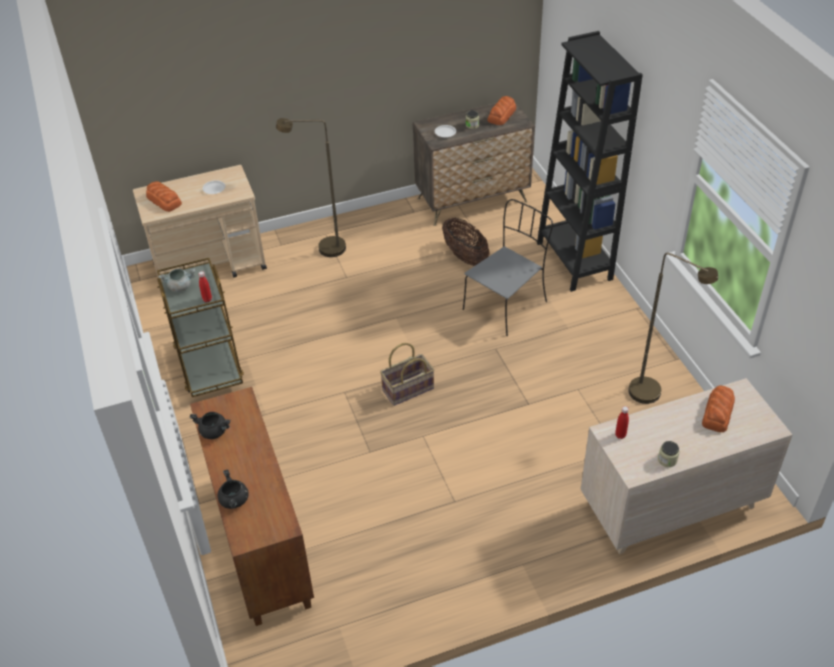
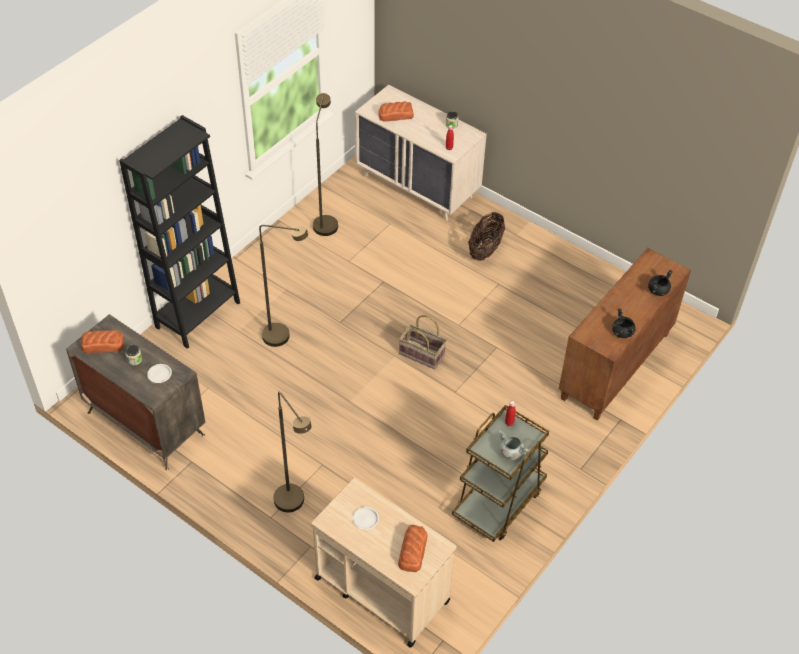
camera: 125 degrees left, 5 degrees up
(465, 256) = (237, 390): basket -> basket (485, 249)
(506, 305) = (284, 336): grey chair -> brown floor lamp

